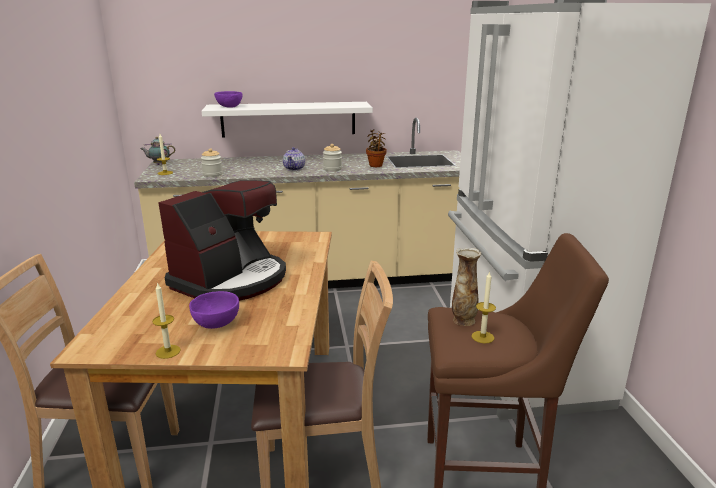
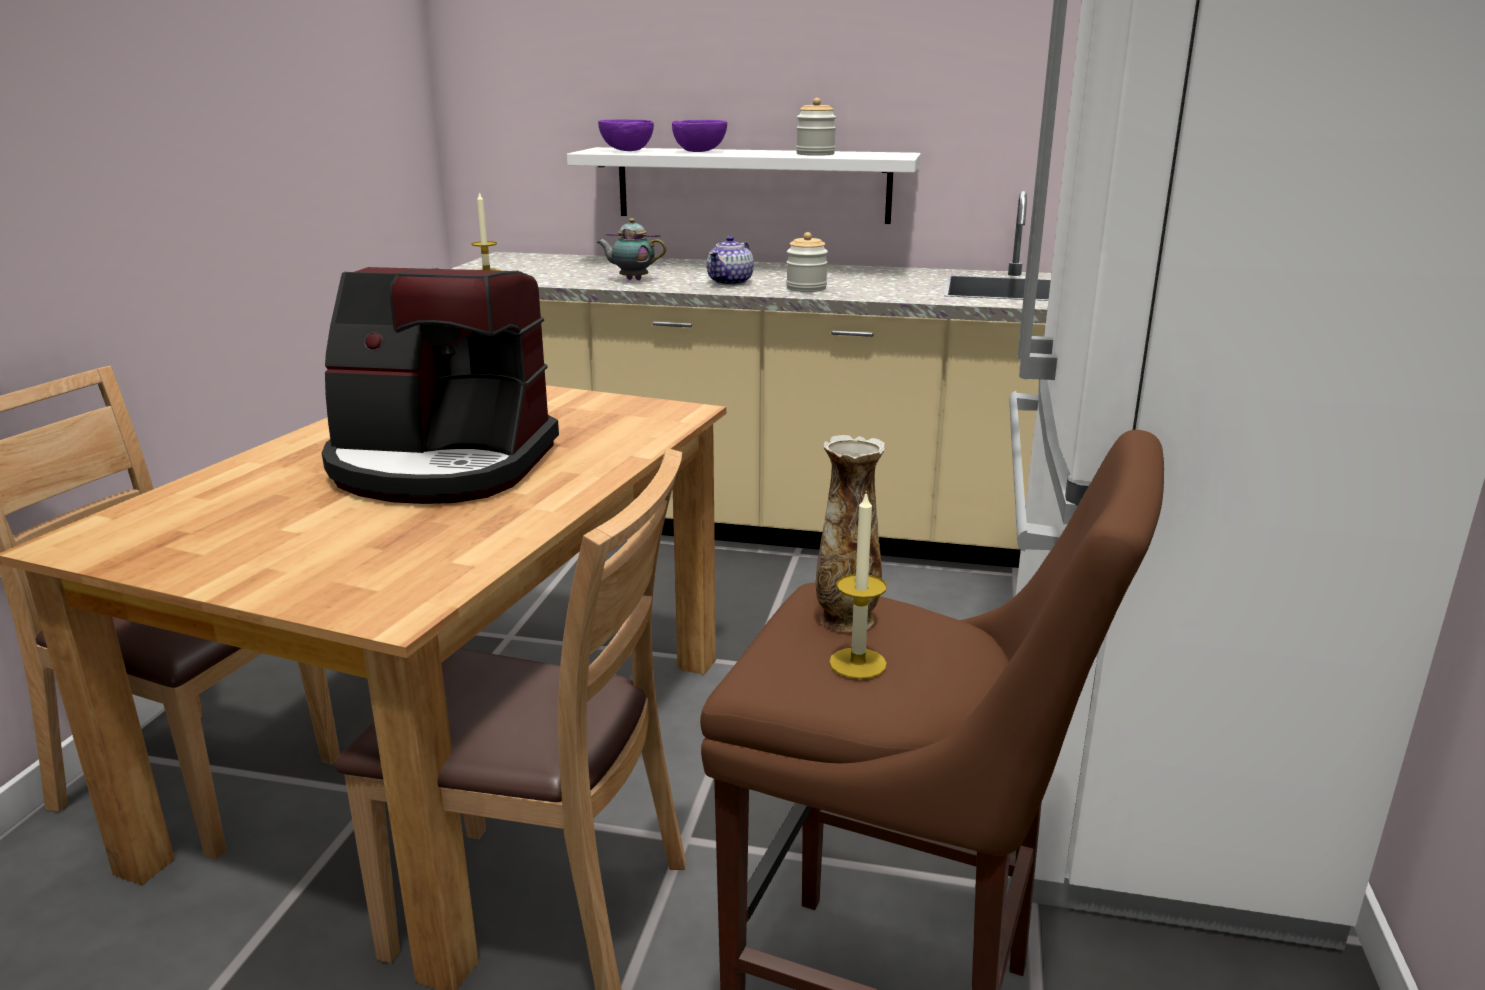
camera: 20 degrees right, 0 degrees up
(159, 164) = (494, 259): teapot -> teapot (632, 279)
(168, 351) = (193, 570): candle -> none
(212, 174) = (565, 280): jar -> jar (815, 154)
(216, 324) = (328, 537): purple bowl -> purple bowl (699, 151)
(231, 280) = (441, 465): coffee machine -> coffee machine turned 45 degrees clockwise
(376, 165) = (907, 288): potted plant -> none

